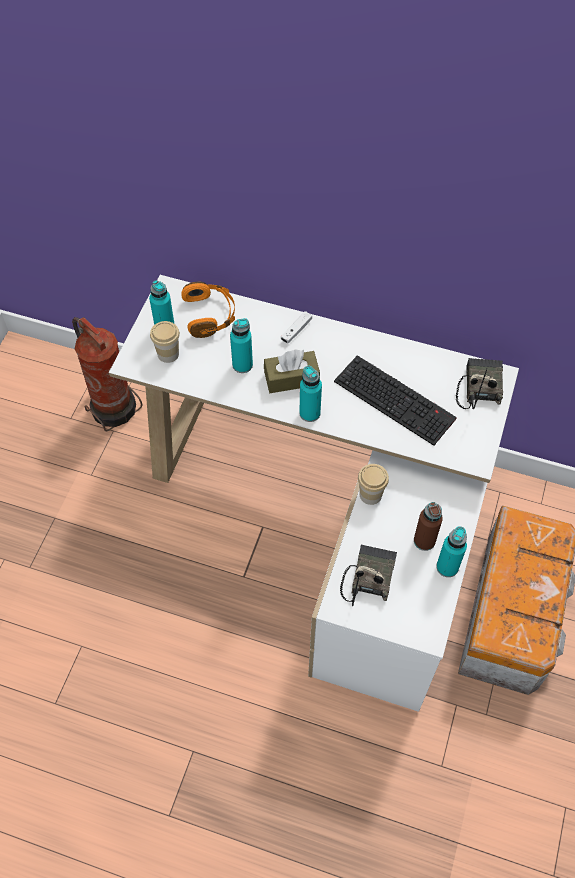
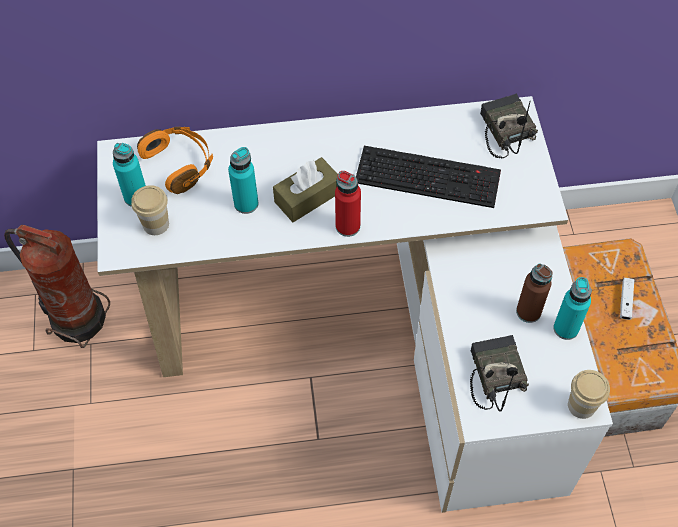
camera: 25 degrees left, 0 degrees up
(296, 330) = (284, 144): white game controller -> white game controller (625, 301)
(309, 413) = (347, 226): turquoise bottle -> red bottle
(370, 494) = (448, 287): cup -> cup (581, 405)

